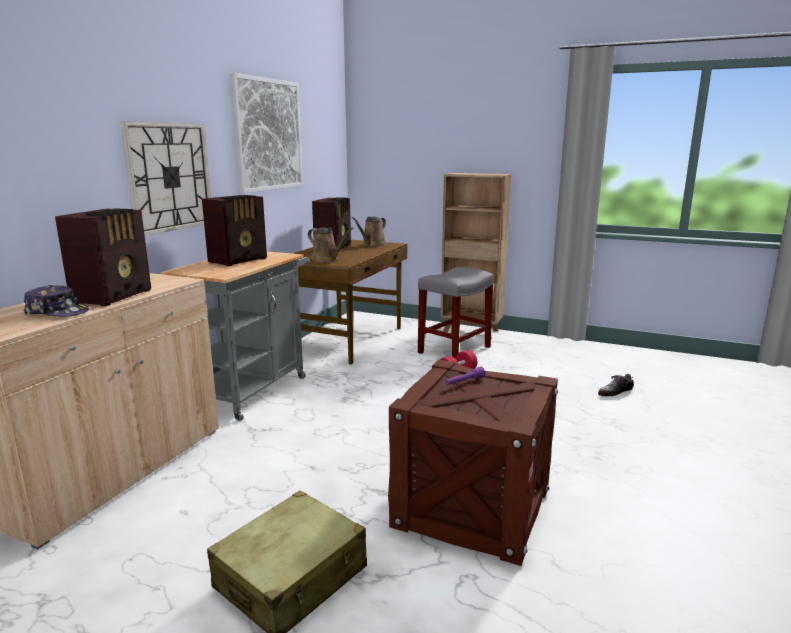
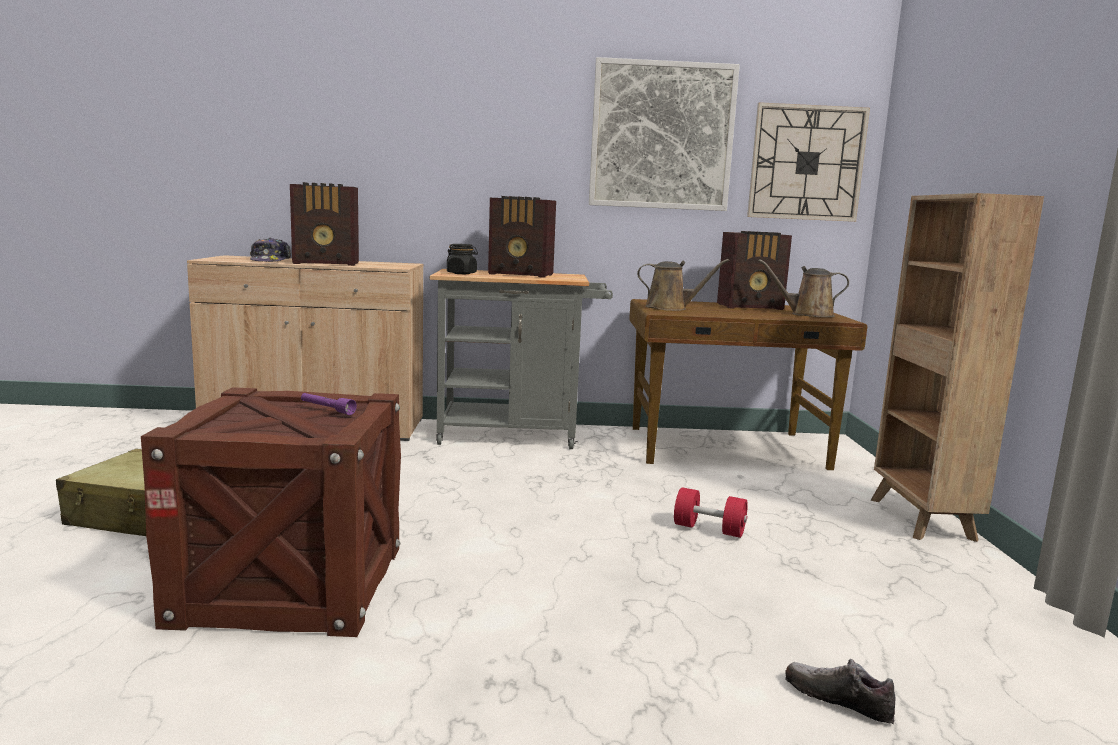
camera: 65 degrees right, 5 degrees down
(170, 177) = (479, 173): wall clock -> wall clock (806, 163)
(218, 271) = (462, 273): none -> black jar
(327, 259) = (670, 308): brown watering can -> brown watering can turned 90 degrees counterclockwise
(454, 350) = (806, 516): grey stool -> none

